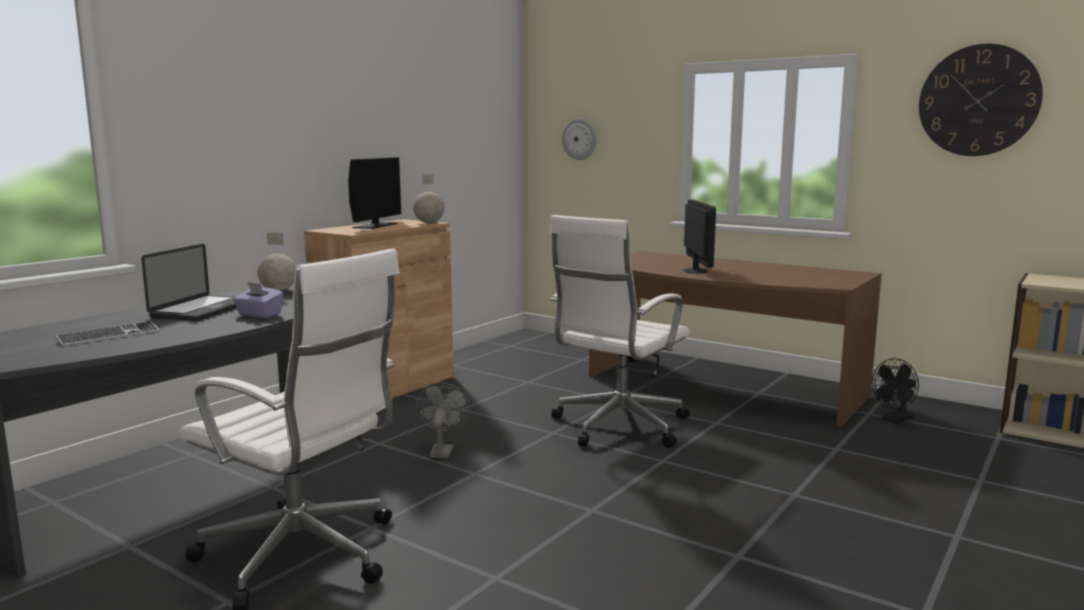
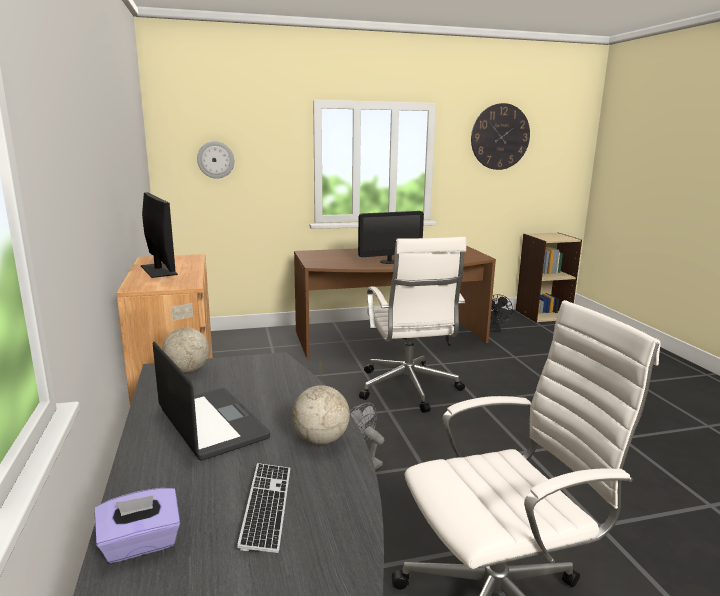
camera: 50 degrees left, 5 degrees up
(259, 315) = (293, 404): purple tissue box -> purple tissue box (141, 544)
(429, 223) = (190, 257): globe -> globe (321, 440)
(695, 271) = (389, 261): monitor -> monitor turned 120 degrees clockwise

